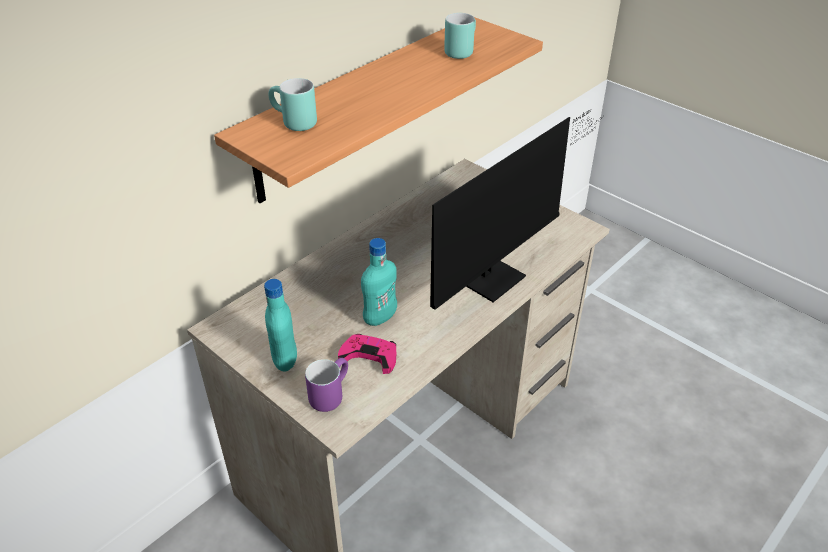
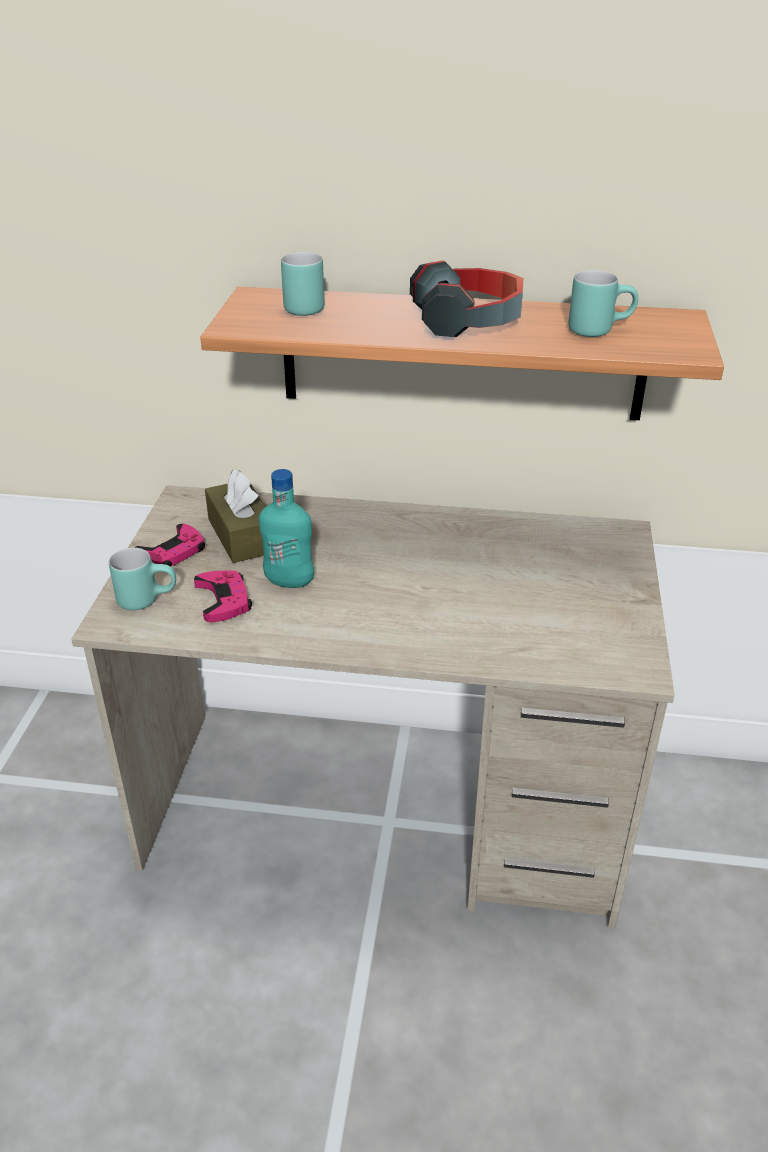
camera: 55 degrees right, 5 degrees down
(285, 360) = (172, 553): turquoise bottle -> pink game controller
(302, 317) = (242, 535): none -> brown tissue box
(329, 394) = (147, 598): purple mug -> turquoise mug
(397, 80) = (468, 321): none -> headphones
(497, 273) = (456, 632): monitor -> none

